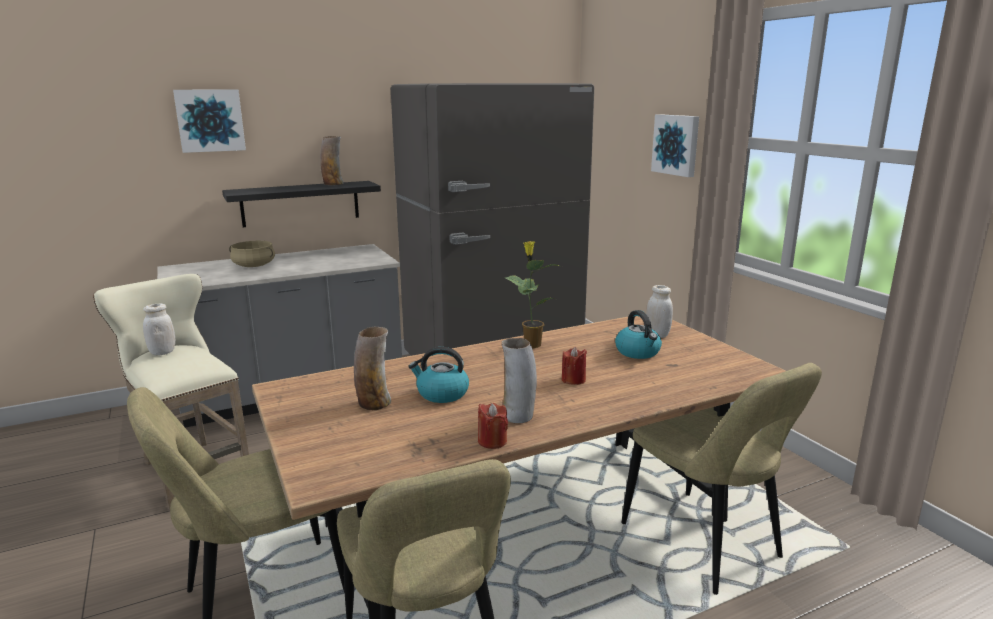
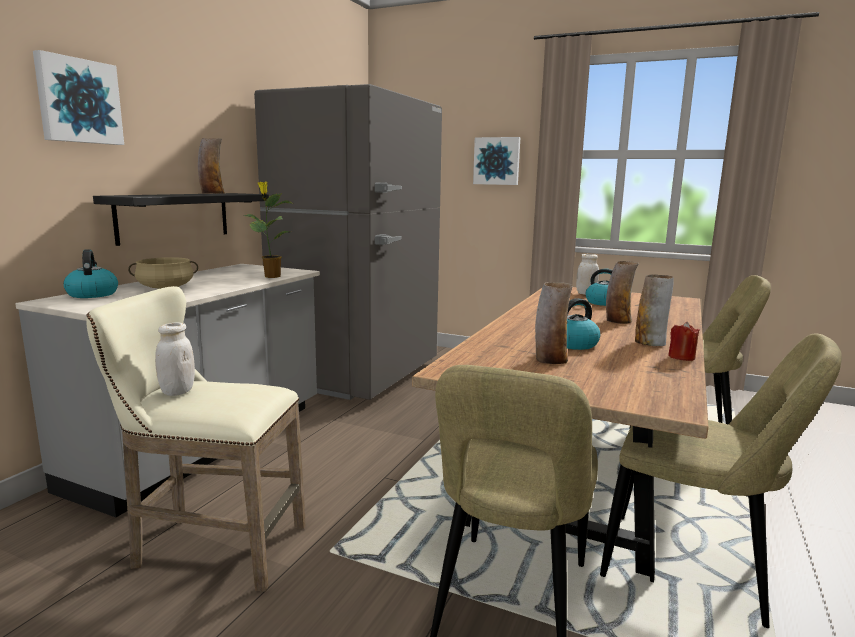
camera: 40 degrees left, 5 degrees down
(205, 265) = (92, 294): none -> kettle
(531, 344) = (535, 310): potted plant -> potted plant (271, 276)
(573, 380) = (618, 321): red candle -> vase

